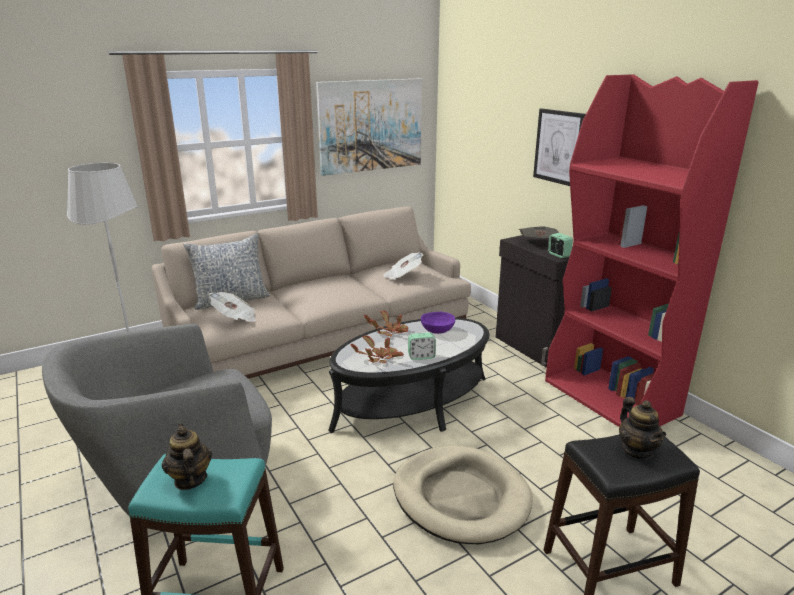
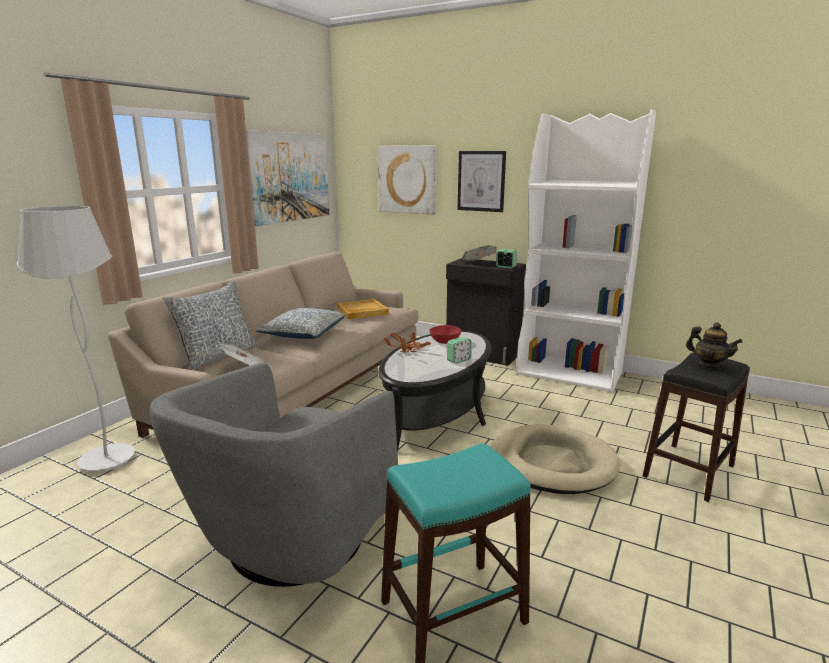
camera: 30 degrees left, 5 degrees down
(190, 479) = (452, 475): teapot -> none
(321, 291) = (303, 333): none -> pillow
(379, 358) = (427, 368): potted plant -> none
(403, 276) = (362, 311): newspaper -> beige tray
(437, 331) = (444, 342): purple bowl -> red bowl
(493, 135) = (407, 179): none -> picture
(611, 398) = (570, 373): red bookcase -> white bookcase

